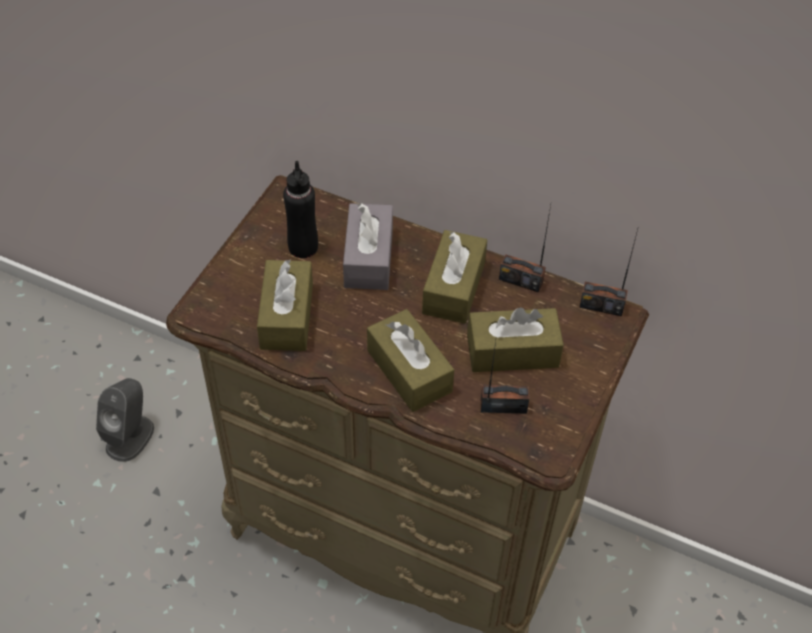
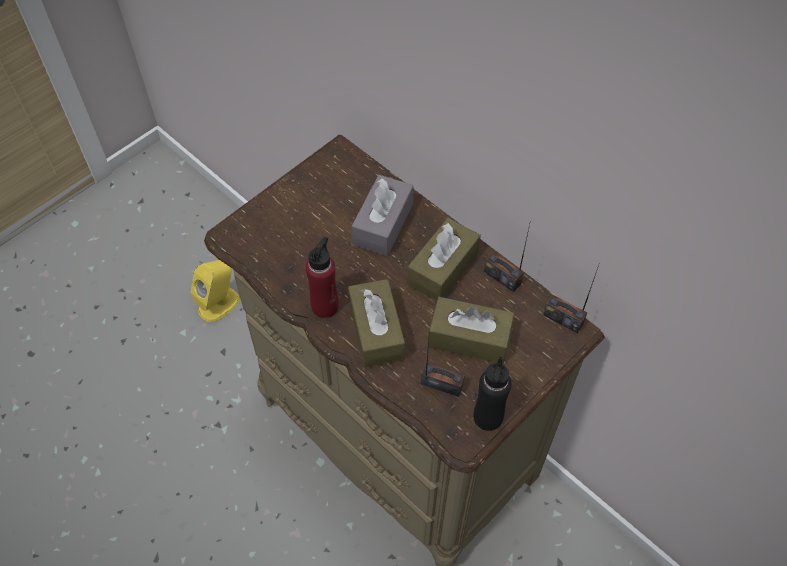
camera: 20 degrees right, 5 degrees up
(130, 437) = (219, 303): grey speaker -> yellow speaker
(287, 316) = (297, 257): brown tissue box -> none
(303, 247) = (334, 201): black bottle -> black bottle (488, 417)
(341, 360) = (325, 306): none -> red bottle

